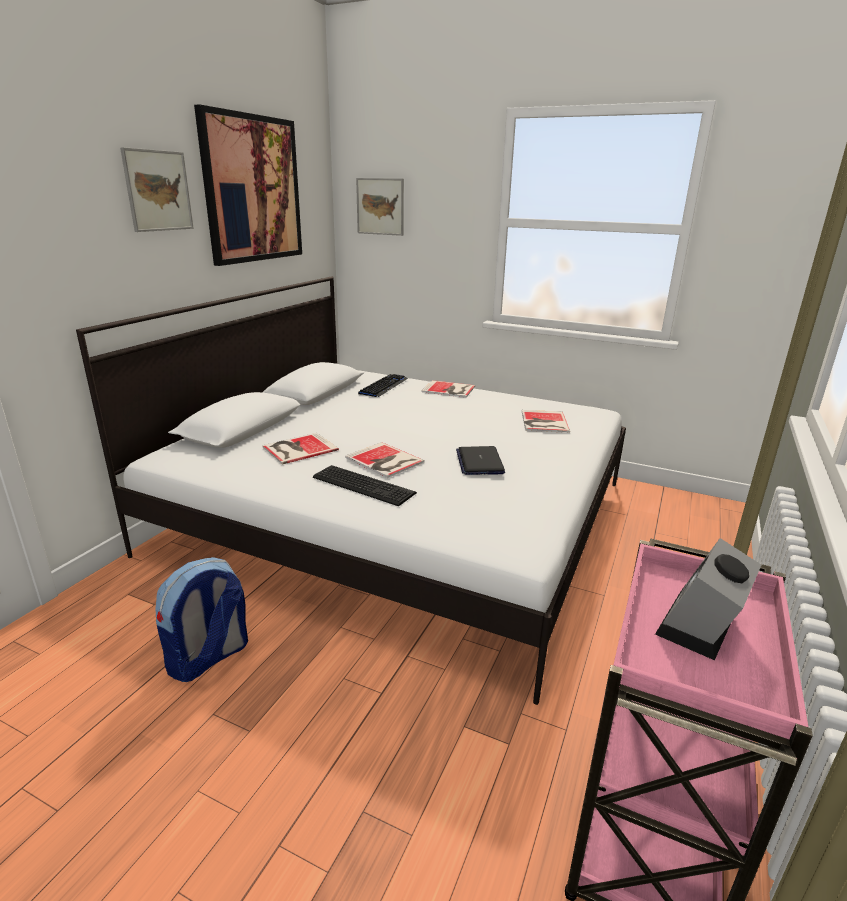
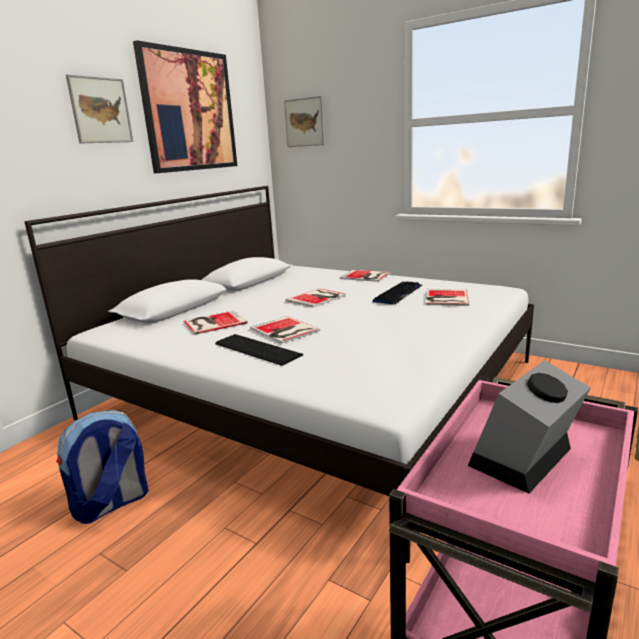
camera: 10 degrees right, 5 degrees down
(384, 386) = (307, 276): keyboard -> keyboard (398, 294)
(406, 418) = (318, 298): none -> book
(479, 462) = (371, 329): laptop -> none

